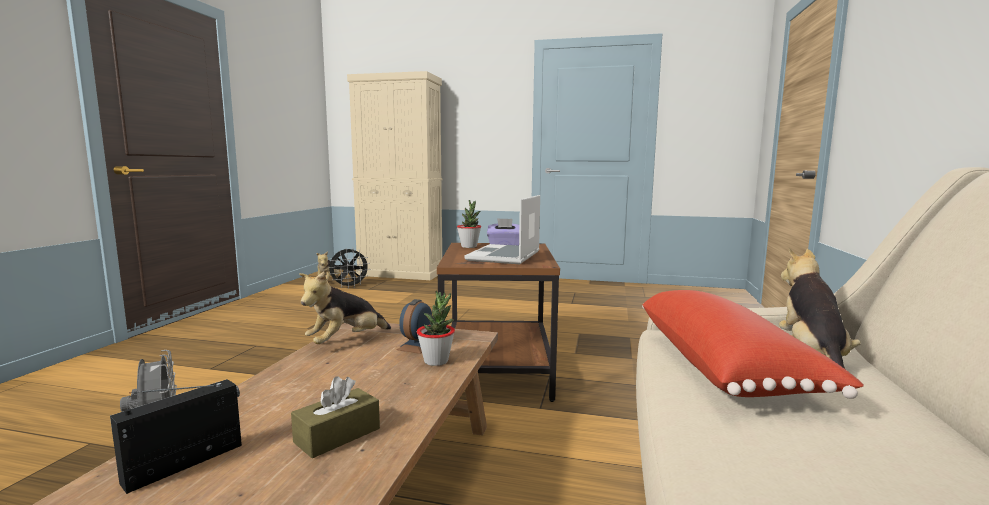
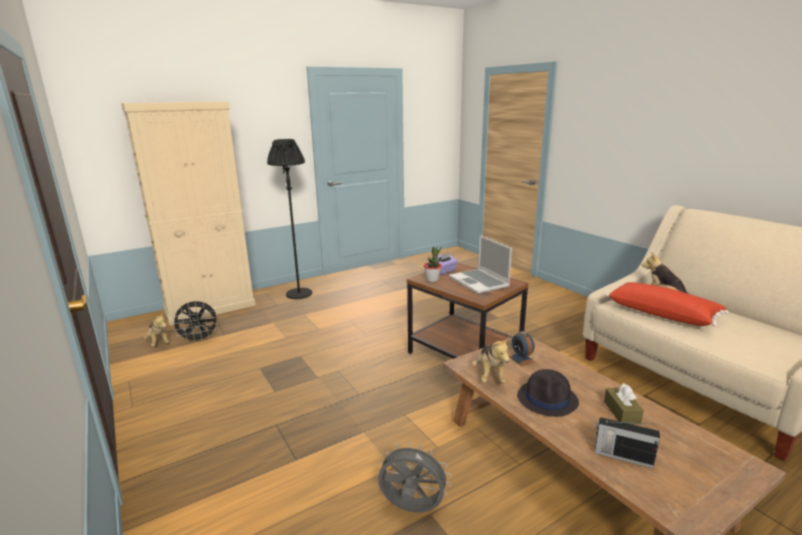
camera: 45 degrees left, 10 degrees up
(187, 462) = (622, 456): radio -> radio turned 60 degrees counterclockwise
(321, 381) = (548, 399): none -> black hat
(349, 287) = (199, 339): black fan -> black fan turned 60 degrees clockwise
(436, 361) = (551, 362): potted plant -> none
(478, 282) = (299, 294): none -> black floor lamp

